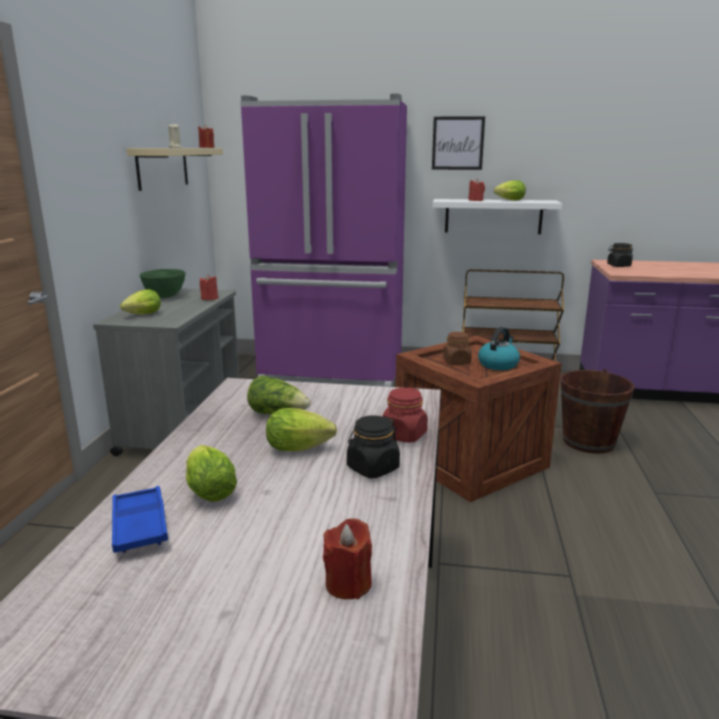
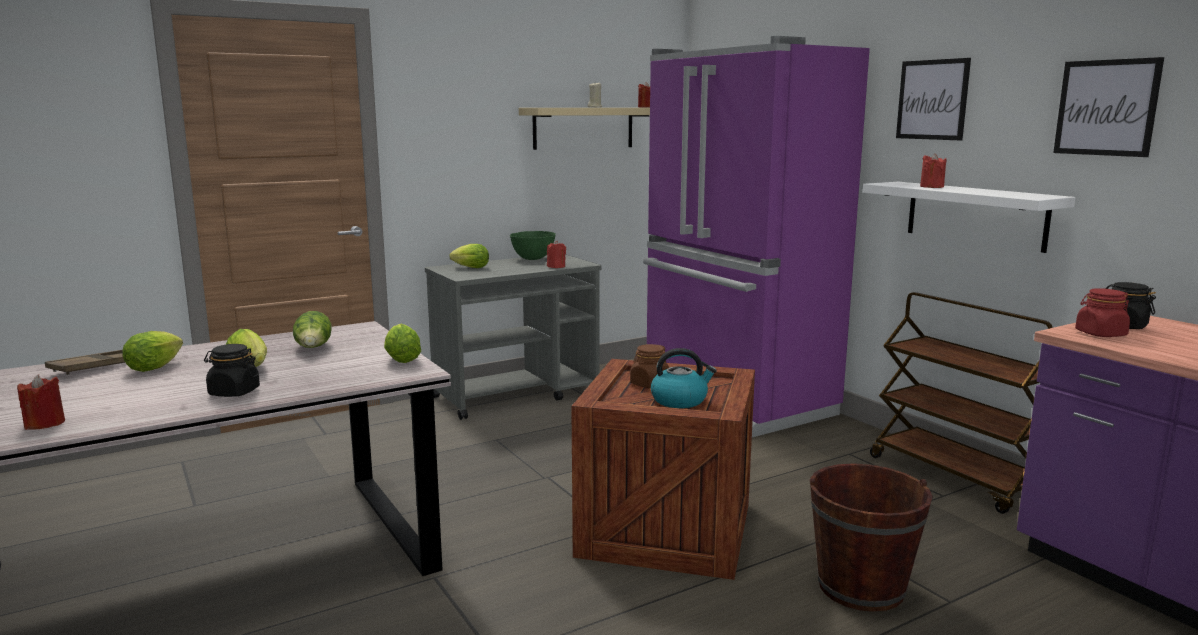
camera: 50 degrees right, 5 degrees down
(139, 525) = (96, 367): blue tray -> brown tray
(404, 435) = (314, 386): red jar -> red jar (1100, 334)
(508, 200) = (984, 190): lettuce -> lettuce (401, 358)
(572, 149) = (1106, 107): none -> picture

